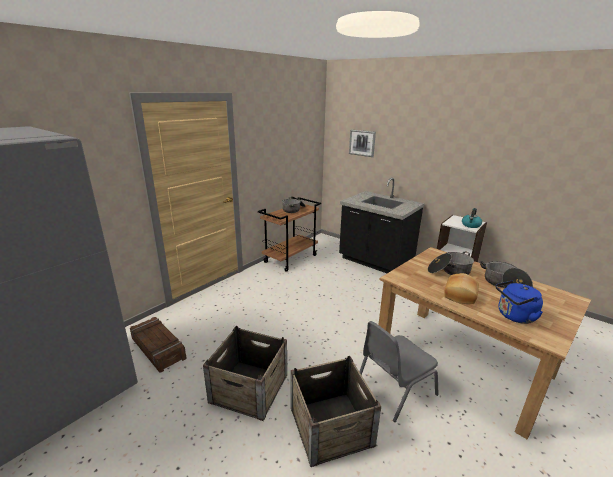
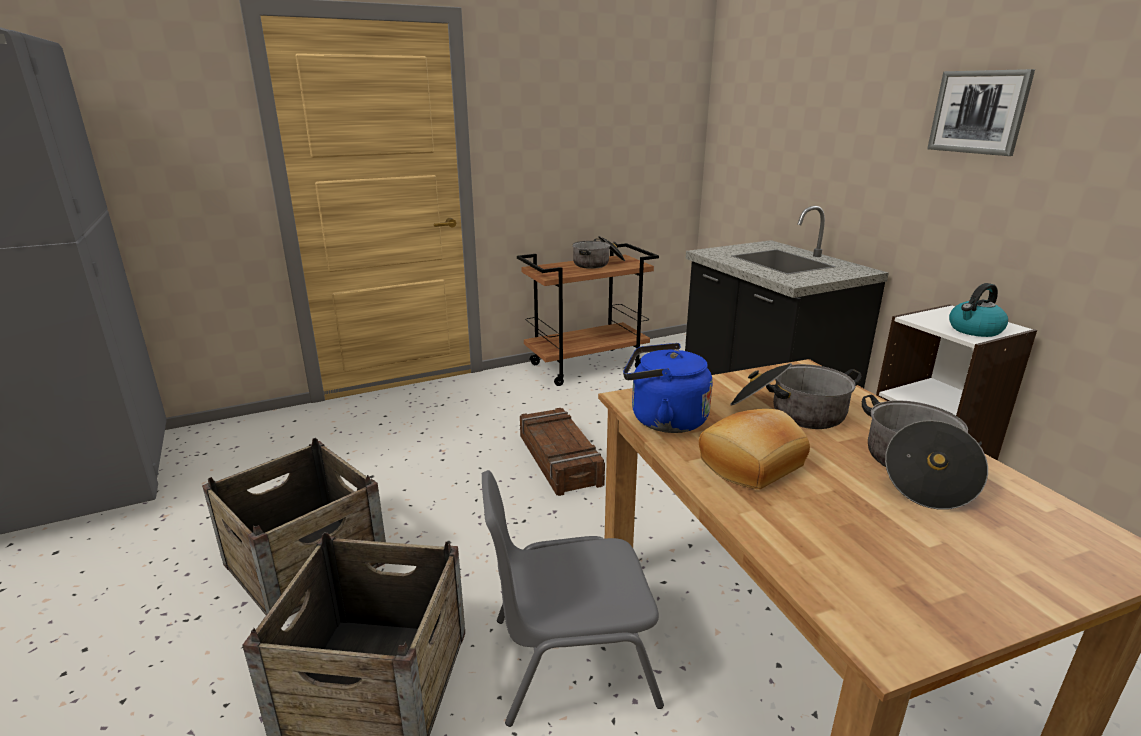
camera: 25 degrees right, 0 degrees up
(158, 348) = (241, 460): crate -> crate (560, 459)
(362, 143) = (773, 128): picture -> picture (979, 112)
(514, 316) = (847, 545): blue kettle -> blue kettle (663, 420)

